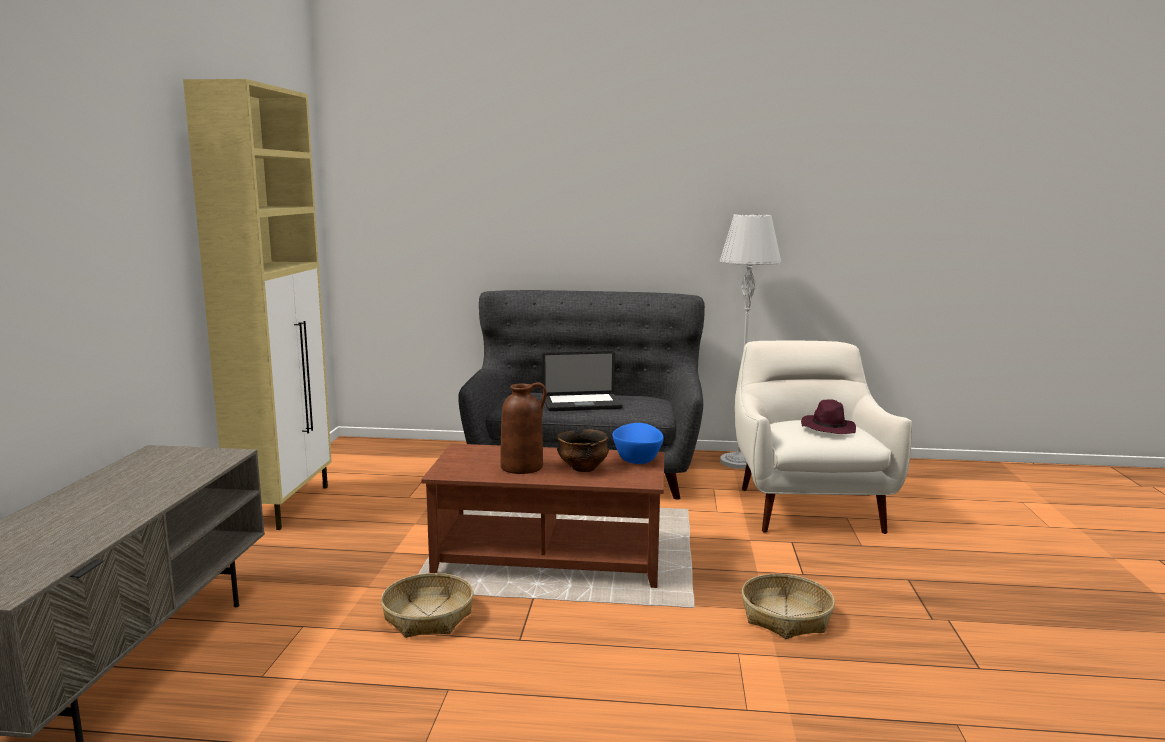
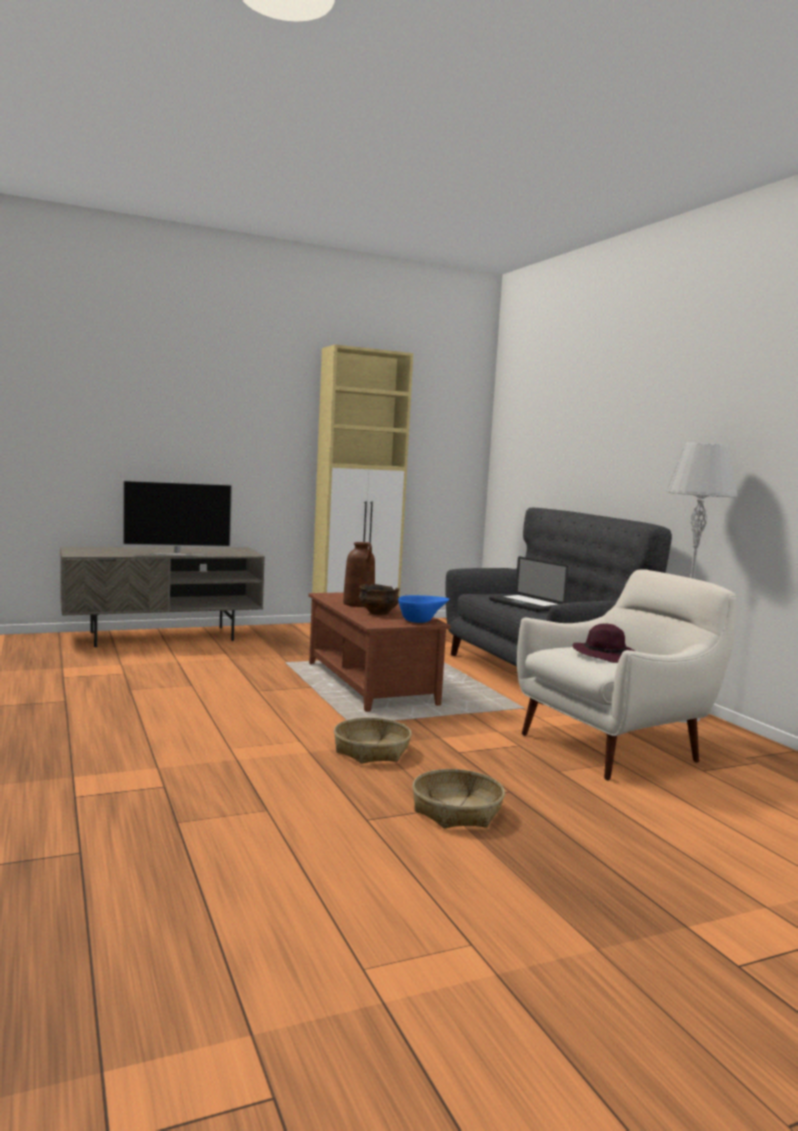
camera: 60 degrees right, 5 degrees down
(154, 502) = (177, 554): none -> television
(428, 616) = (262, 670): basket -> basket (457, 811)

